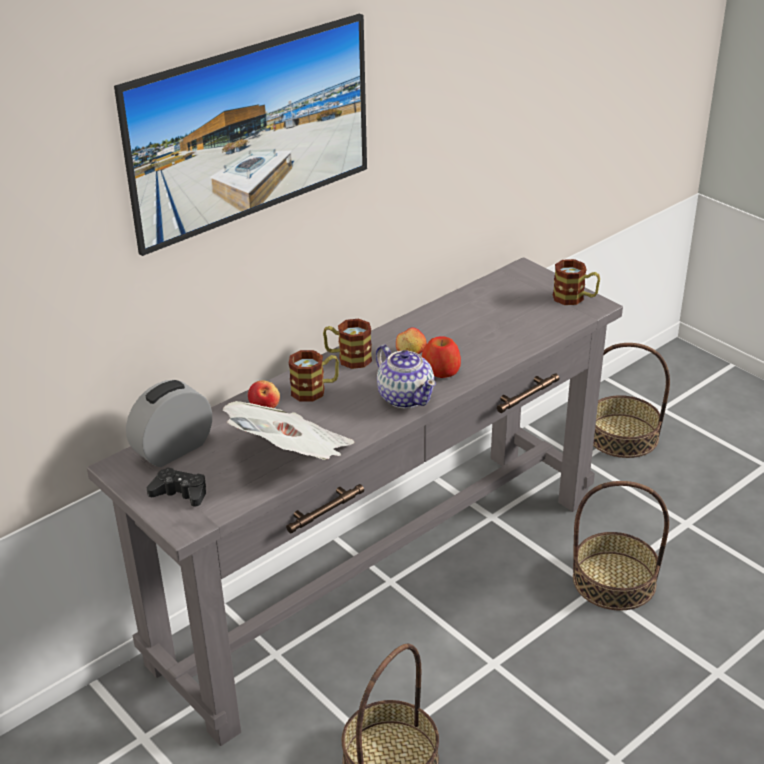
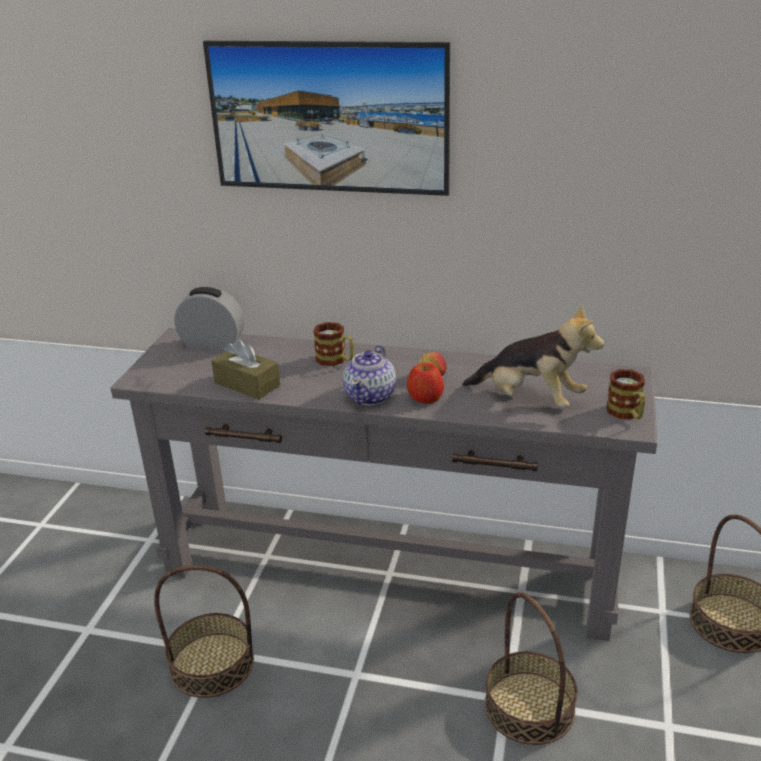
camera: 55 degrees right, 5 degrees down
(180, 493) = (168, 364): black game controller -> none
(265, 406) = (295, 351): apple -> none
(292, 457) = (247, 384): newspaper -> brown tissue box
(348, 358) = (391, 356): mug -> none
(506, 326) = (530, 399): none -> plush toy

